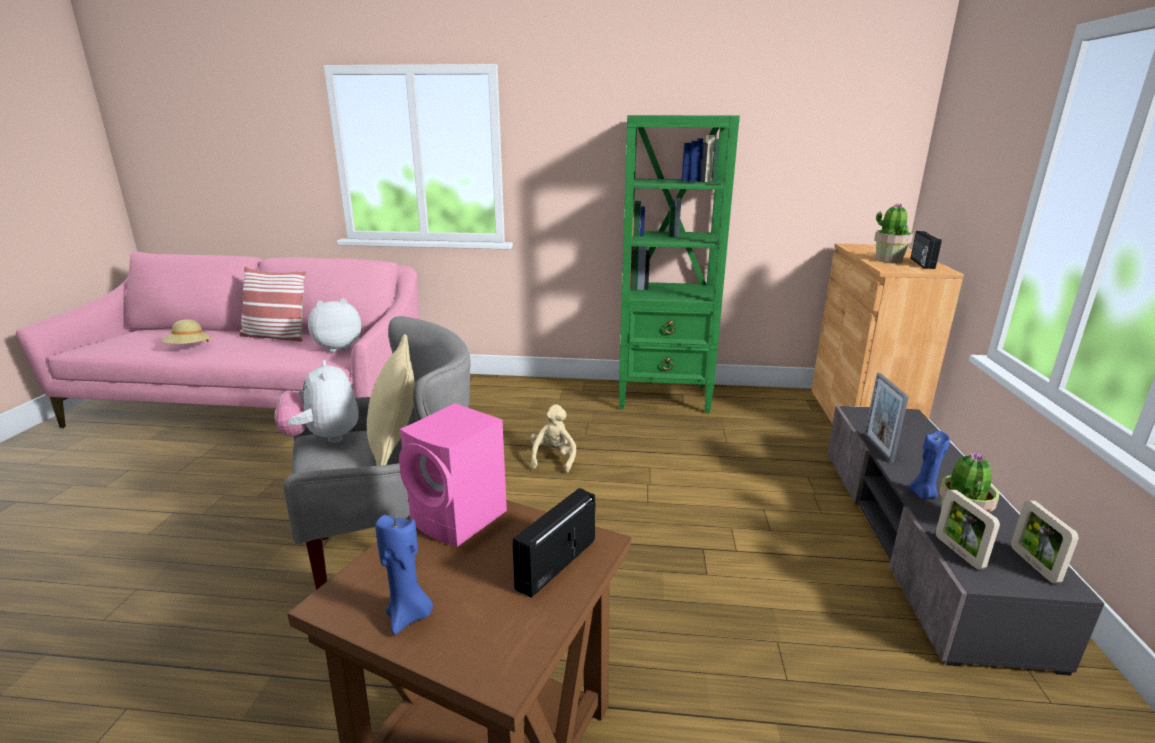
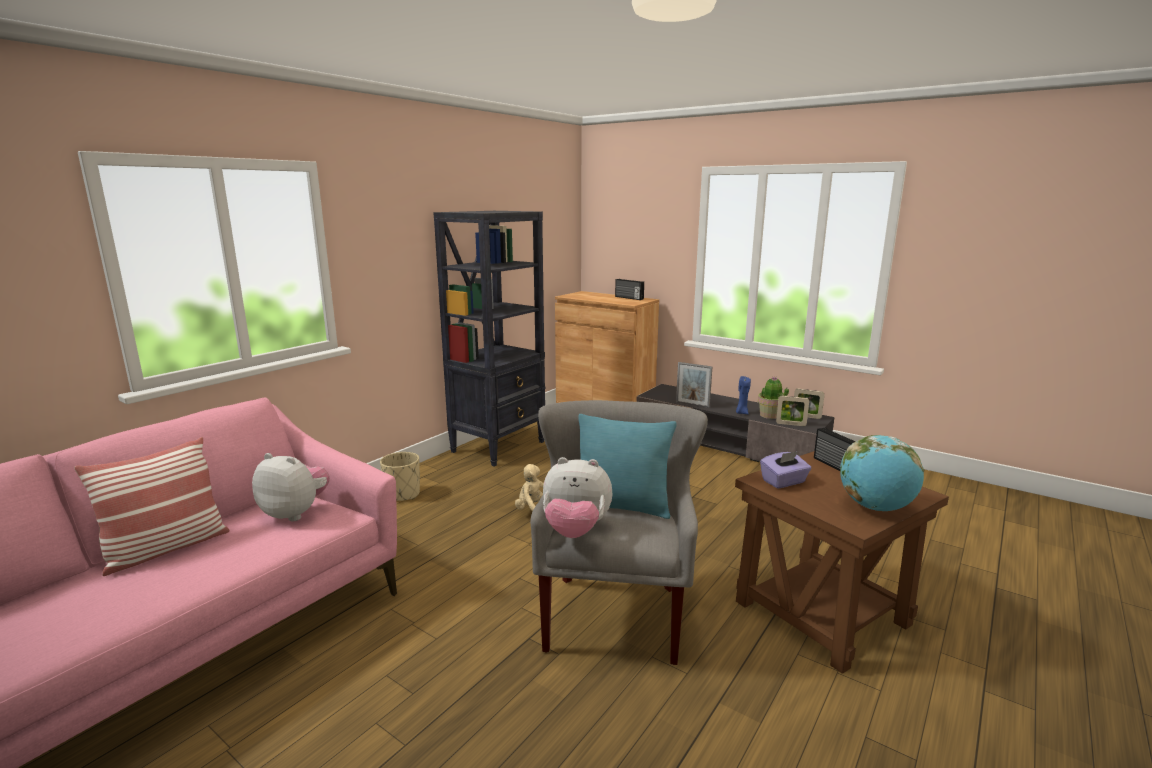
camera: 60 degrees left, 5 degrees down
(189, 348) = (84, 621): beige hat -> none
(338, 347) = (296, 513): plush toy -> plush toy turned 105 degrees clockwise
(396, 449) = (621, 507): beige pillow -> turquoise pillow
(409, 616) = (875, 507): blue candle -> globe
(461, 519) = (784, 482): pink speaker -> purple tissue box
(523, 393) = (403, 494): none -> beige planter
(664, 397) = (499, 446): green bookcase -> black bookcase
(888, 260) = (613, 299): potted plant -> none

